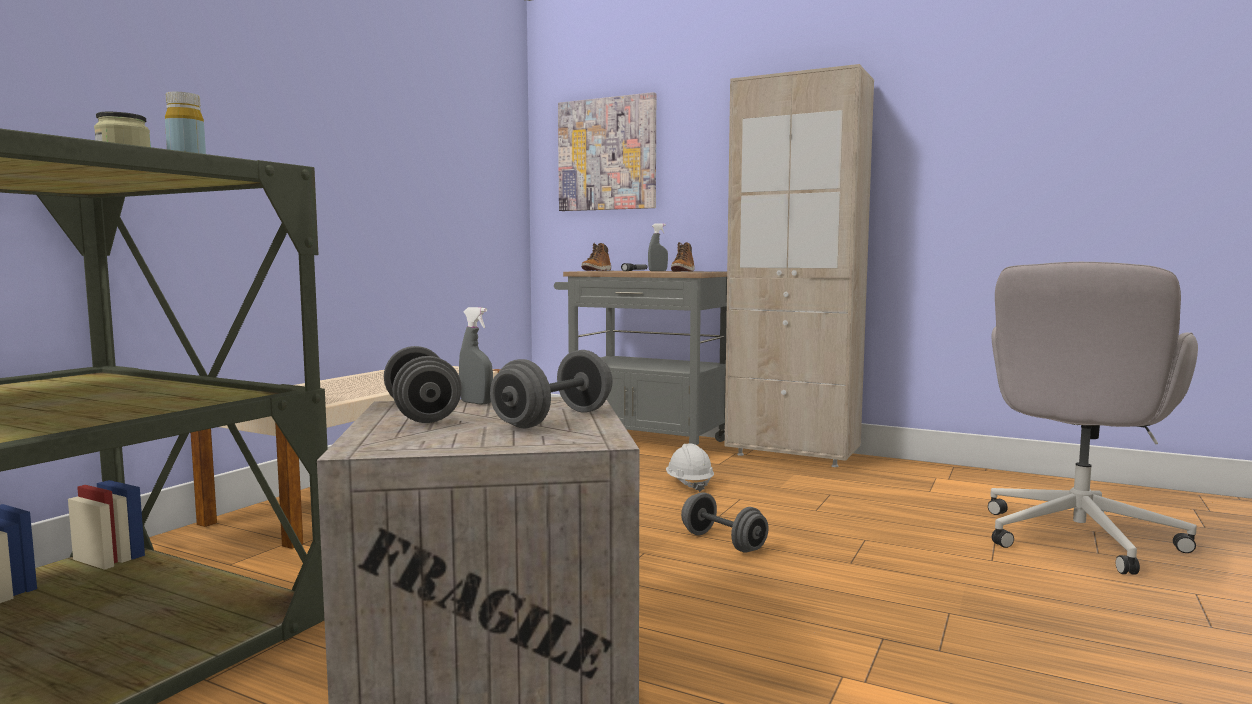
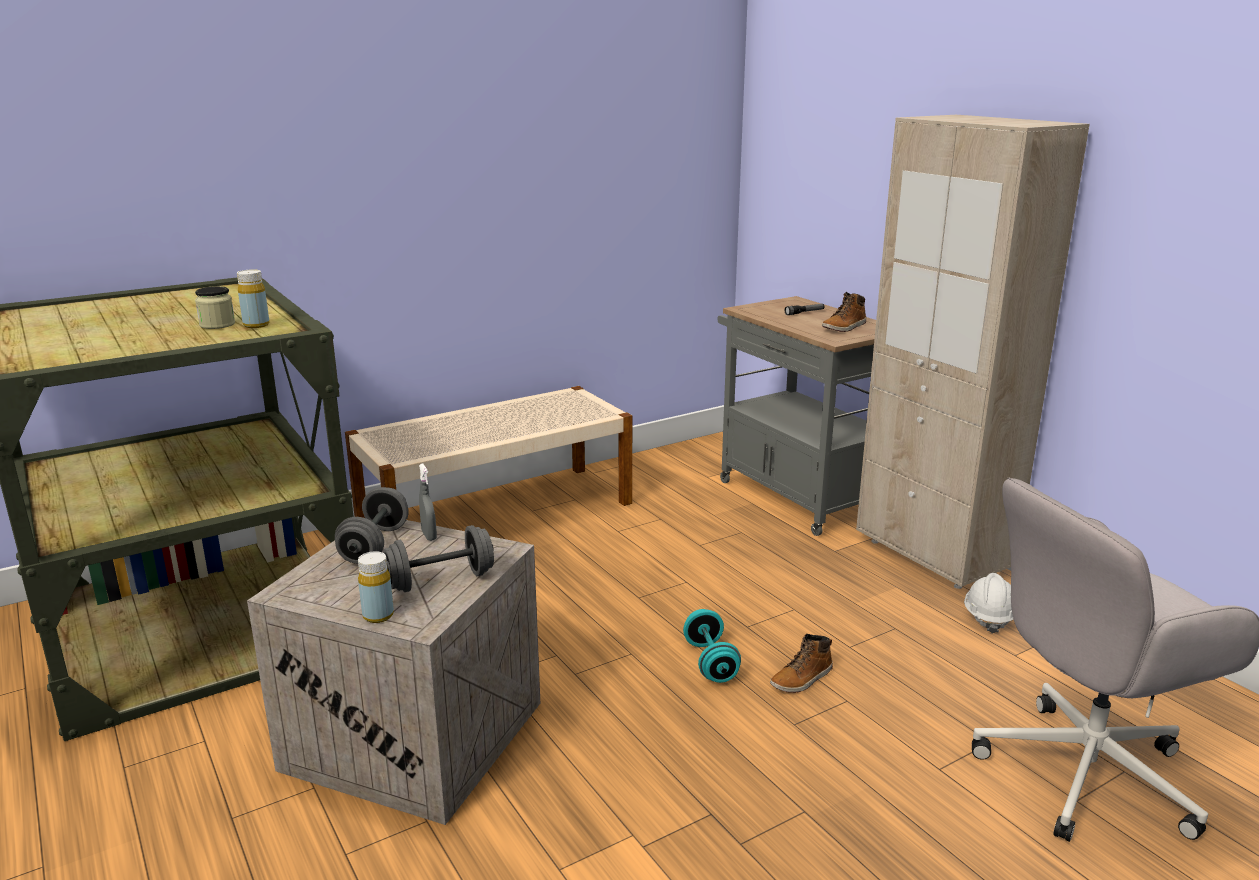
camera: 30 degrees right, 15 degrees up
(531, 443) = (378, 615): none -> yellow bottle
(597, 270) = (768, 305): boot -> boot (802, 679)
(607, 154) = (809, 160): picture -> none
(657, 271) = (825, 318): grey spray bottle -> none
(689, 484) = (769, 574): white hard hat -> white hard hat (988, 617)
(723, 542) = (710, 662): grey dumbbell -> turquoise dumbbell

